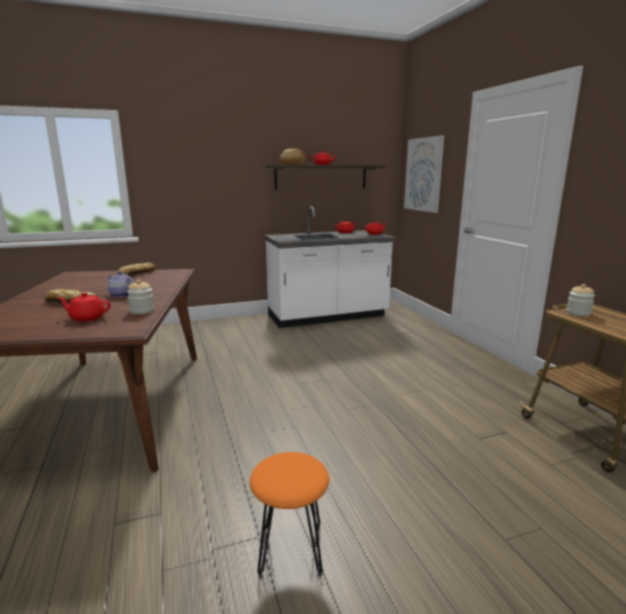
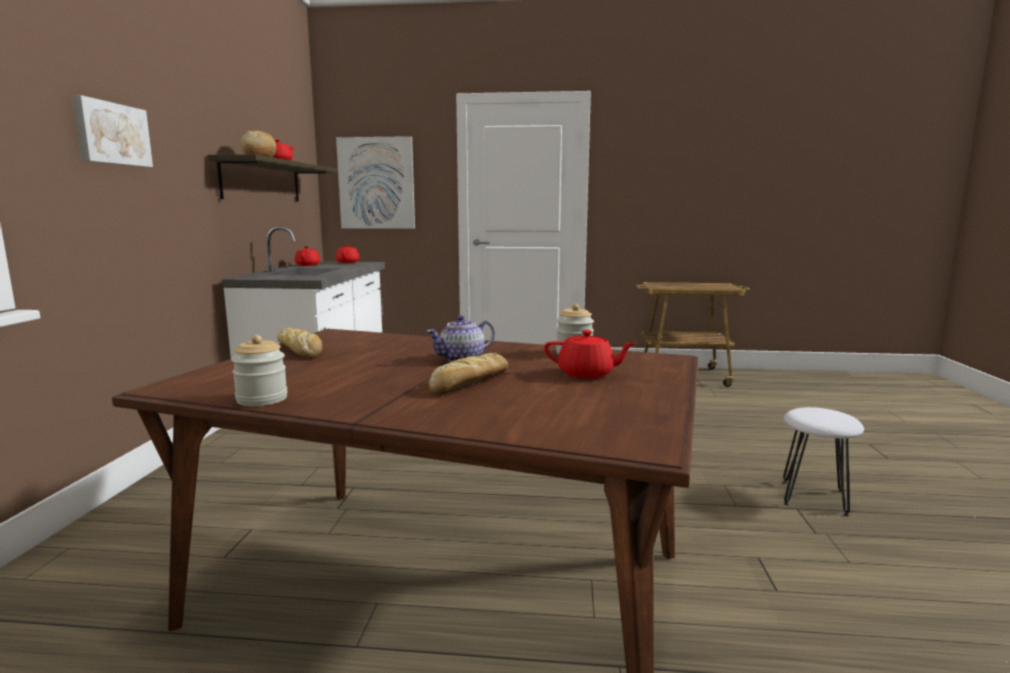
camera: 65 degrees left, 5 degrees down
(87, 318) = (587, 374): red teapot -> red teapot turned 105 degrees counterclockwise
(192, 161) = (111, 134): none -> picture
(290, 551) = (814, 497): orange stool -> white stool
(578, 313) = (660, 286): jar -> jar (262, 399)

